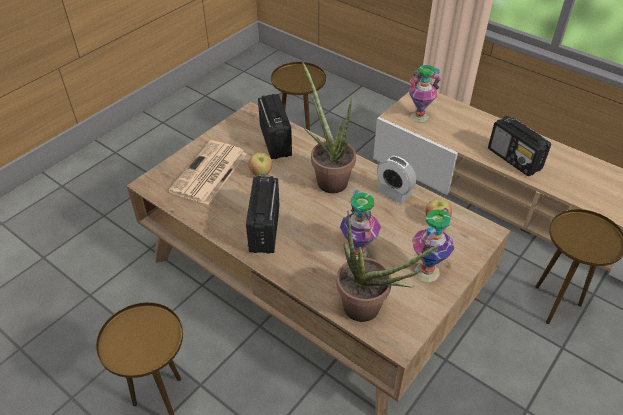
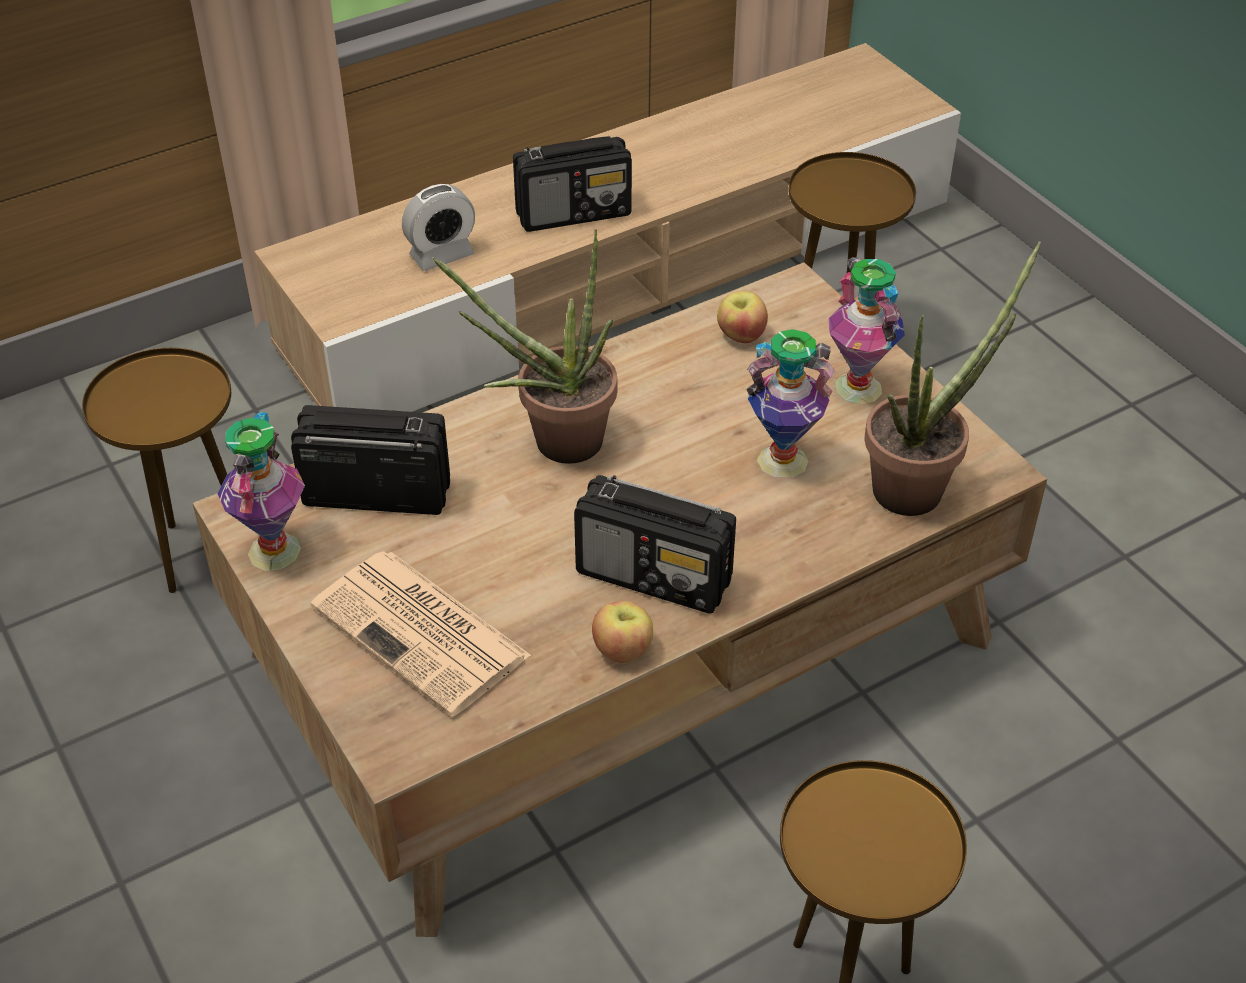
camera: 70 degrees left, 0 degrees up
(261, 173) = (475, 542): apple -> apple (623, 649)
(394, 193) = (644, 365): alarm clock -> alarm clock (441, 255)
(419, 116) = (367, 285): vase -> vase (273, 550)

